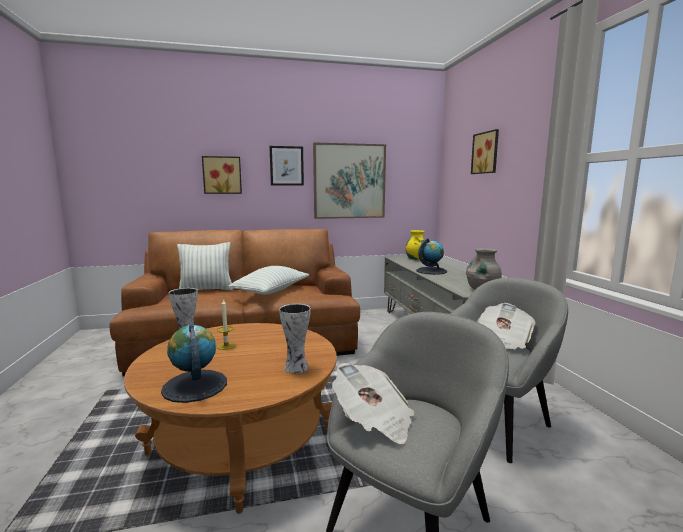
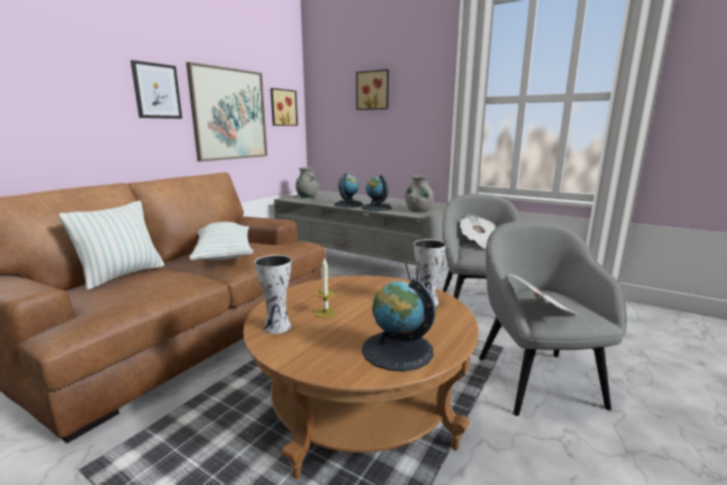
camera: 45 degrees left, 5 degrees up
(222, 175) = (62, 100): picture -> picture (282, 107)
(416, 259) = (307, 197): yellow vase -> grey vase
(447, 279) = (376, 208): none -> globe

